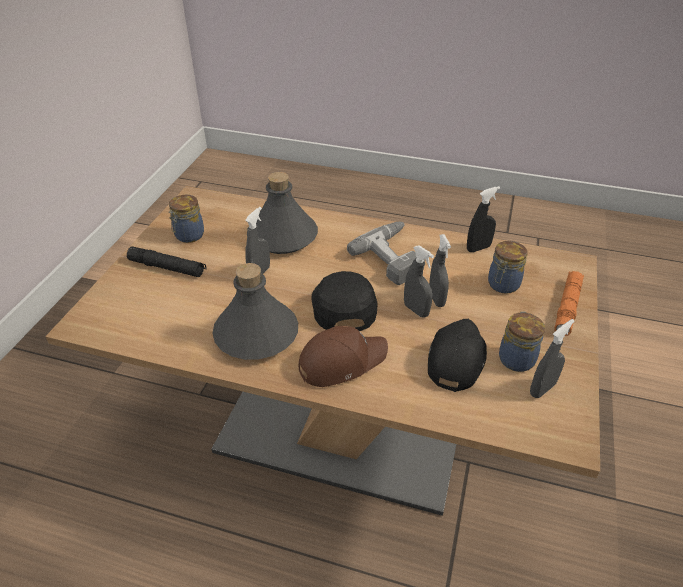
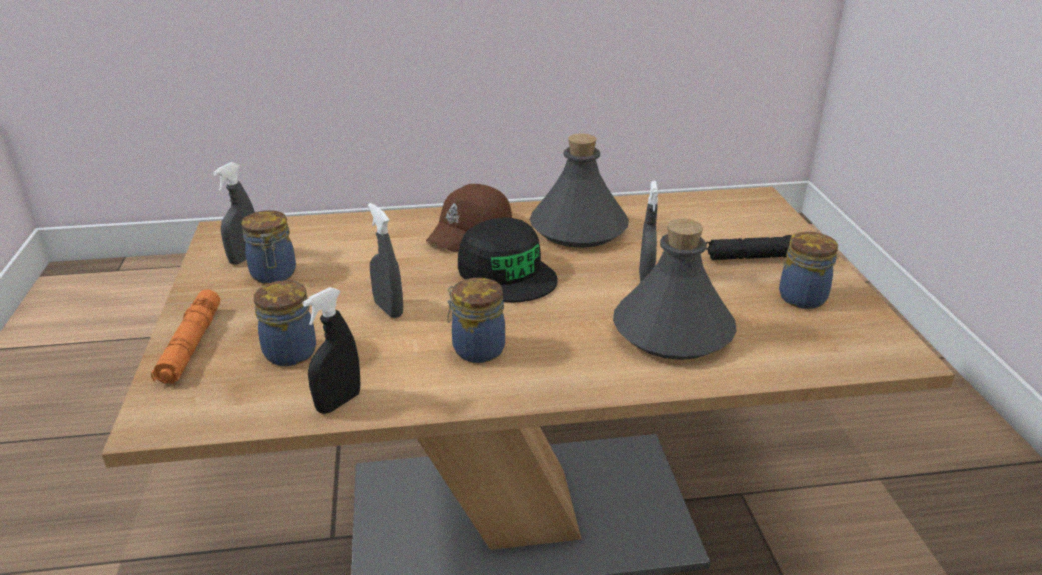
camera: 155 degrees right, 10 degrees down
(395, 257) = (476, 349): power drill -> jar
(416, 310) = (411, 290): grey spray bottle -> none
(455, 358) = (347, 260): black cap -> none

